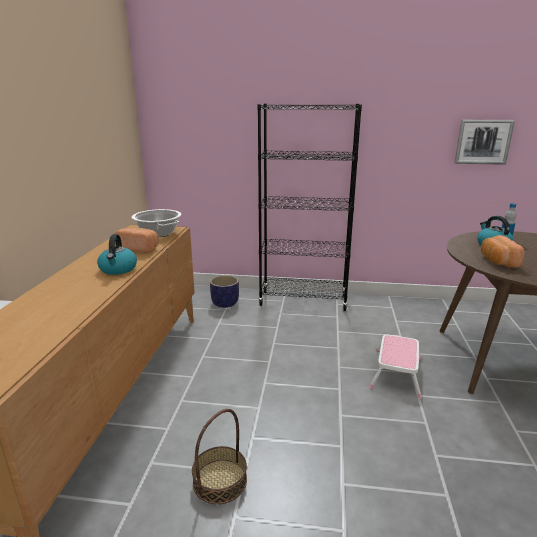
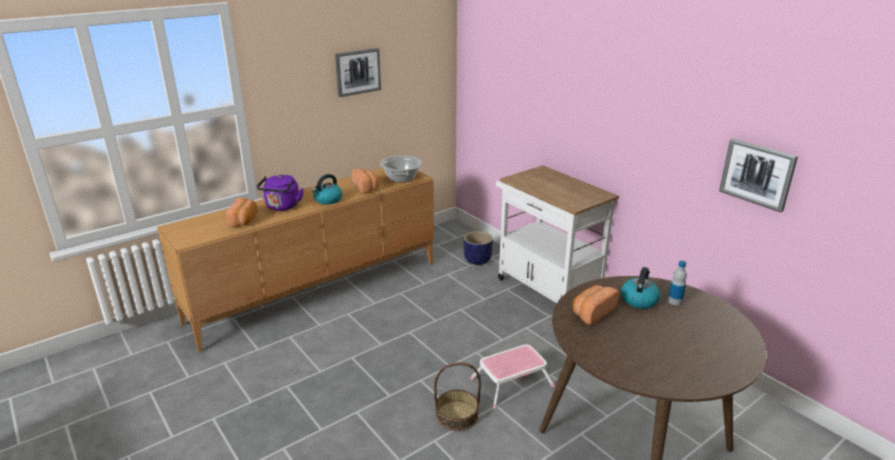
camera: 45 degrees right, 5 degrees up
(43, 323) = (244, 220): none -> bread
(71, 293) = (282, 207): none -> purple kettle
(73, 116) = (358, 72): none -> picture
(220, 480) = (304, 366): basket -> basket (457, 415)
(303, 301) = (545, 288): black bookcase -> white cart

